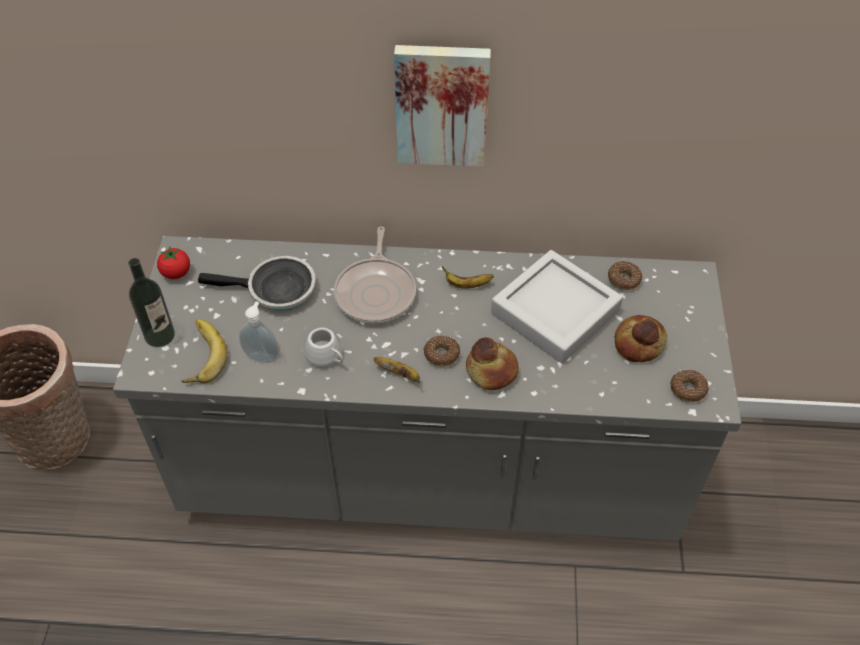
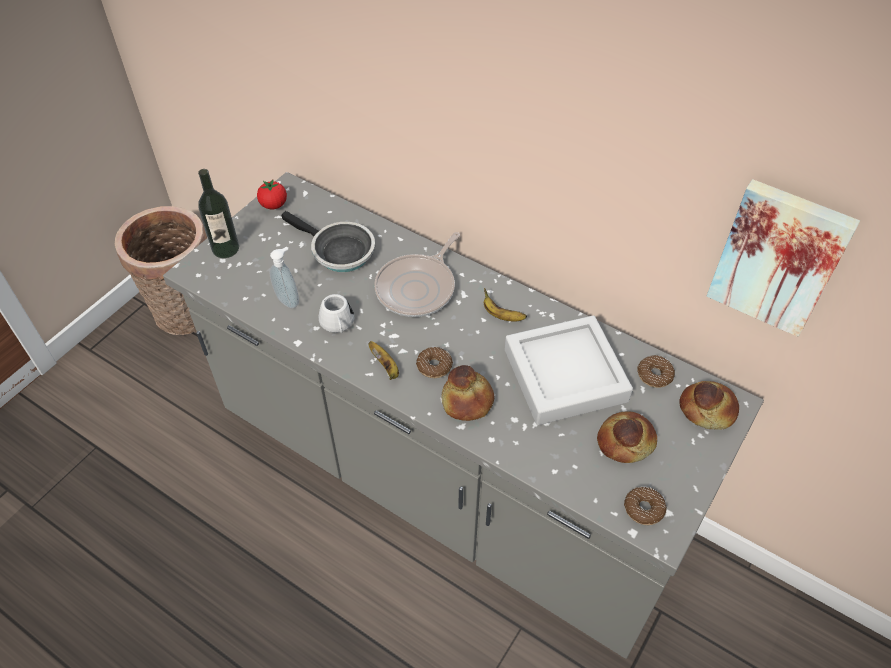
camera: 30 degrees right, 0 degrees up
(200, 355) = (243, 278): banana -> none
(442, 104) = (518, 127): picture -> picture (779, 257)
(681, 289) = (707, 410): none -> bread

